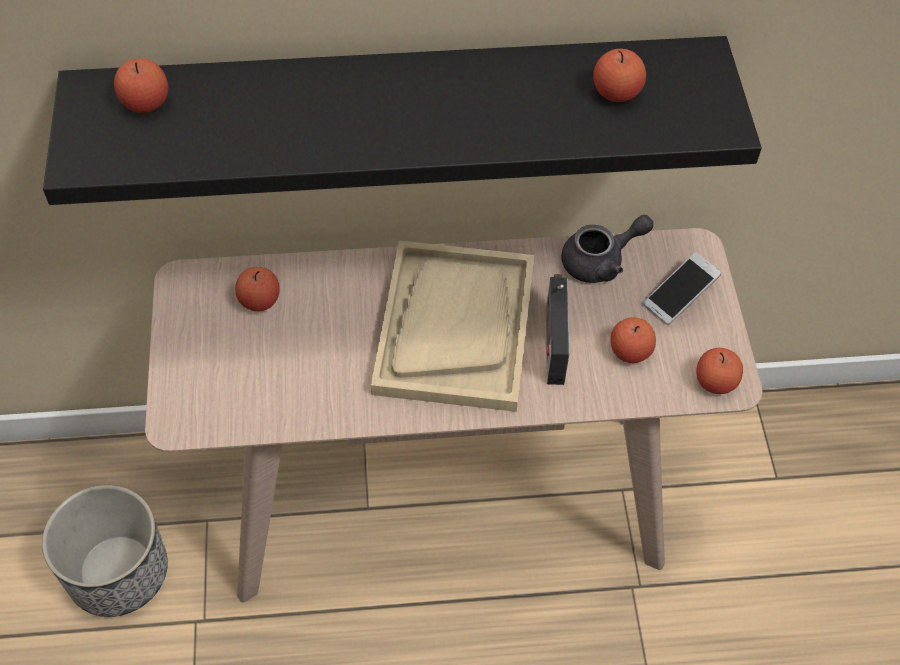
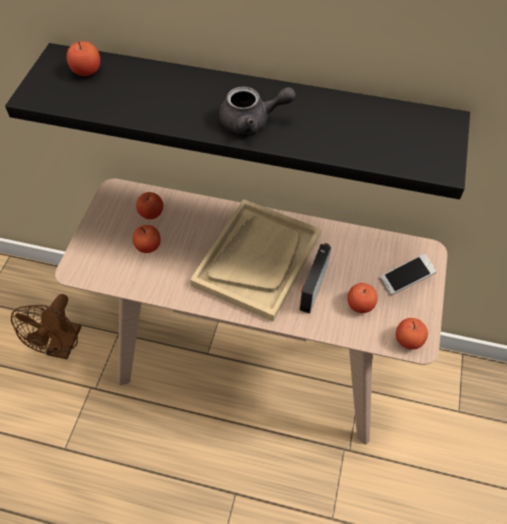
camera: 20 degrees right, 0 degrees up
(119, 572) = (62, 347): planter -> brown fan
(601, 261) = (364, 244): grey teapot -> grey teapot (252, 121)
(616, 92) = (378, 130): apple -> apple (148, 246)

